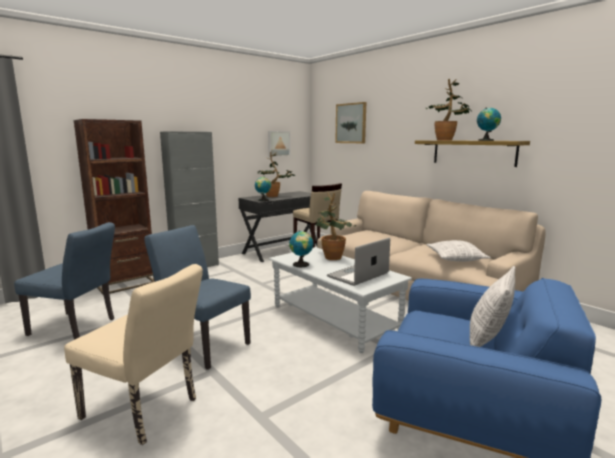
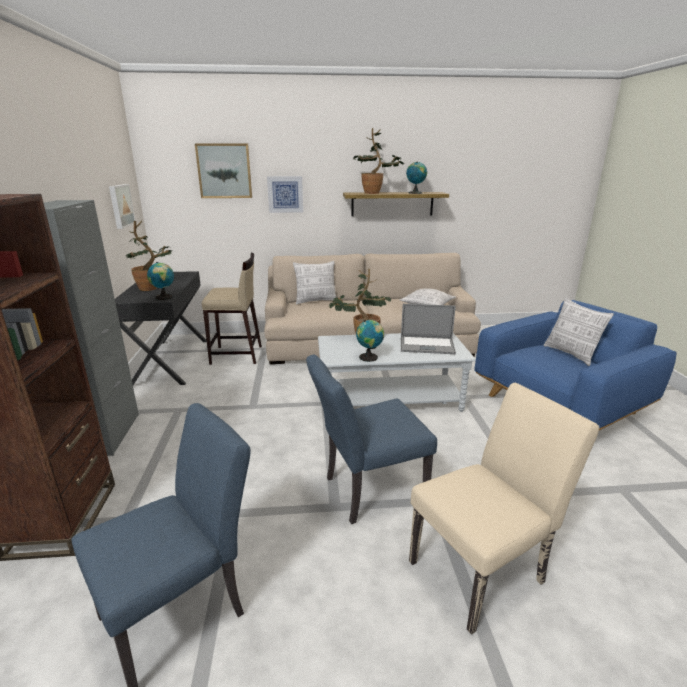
camera: 55 degrees left, 10 degrees up
(358, 275) = (427, 345): laptop -> laptop turned 75 degrees counterclockwise
(378, 232) = (316, 301): none -> pillow
(386, 141) = (285, 194): none -> picture

